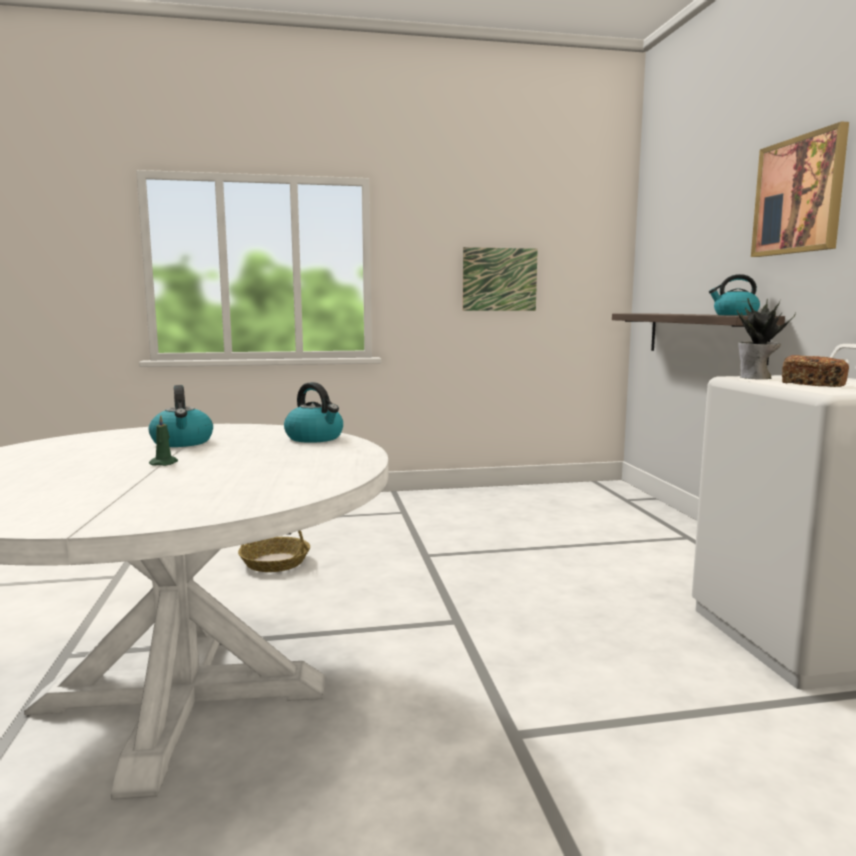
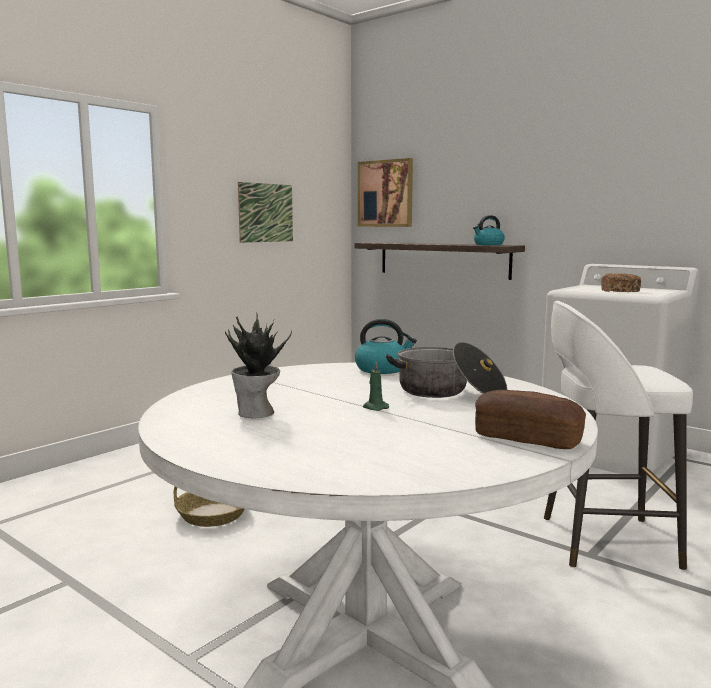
camera: 40 degrees left, 0 degrees up
(131, 512) = (527, 438): none -> bread
(182, 442) = (301, 391): kettle -> none
(269, 465) = (449, 392): none -> cooking pot
(562, 729) = (604, 541): none -> white stool
(756, 378) = (575, 289): potted plant -> potted plant (257, 413)
(799, 195) = (530, 163): picture -> picture (385, 193)

